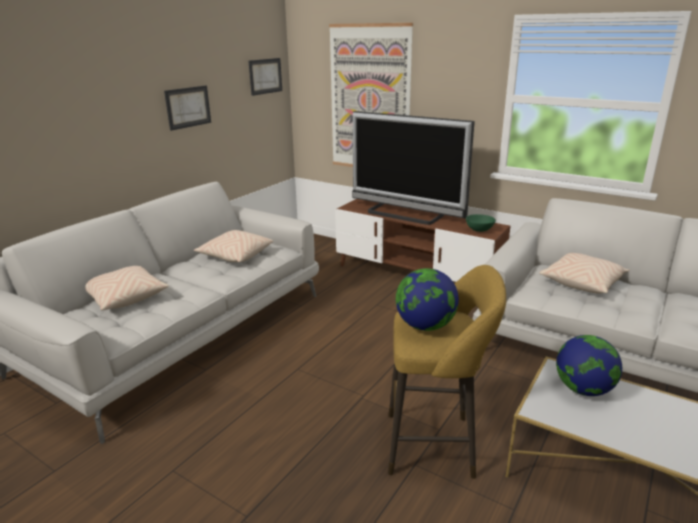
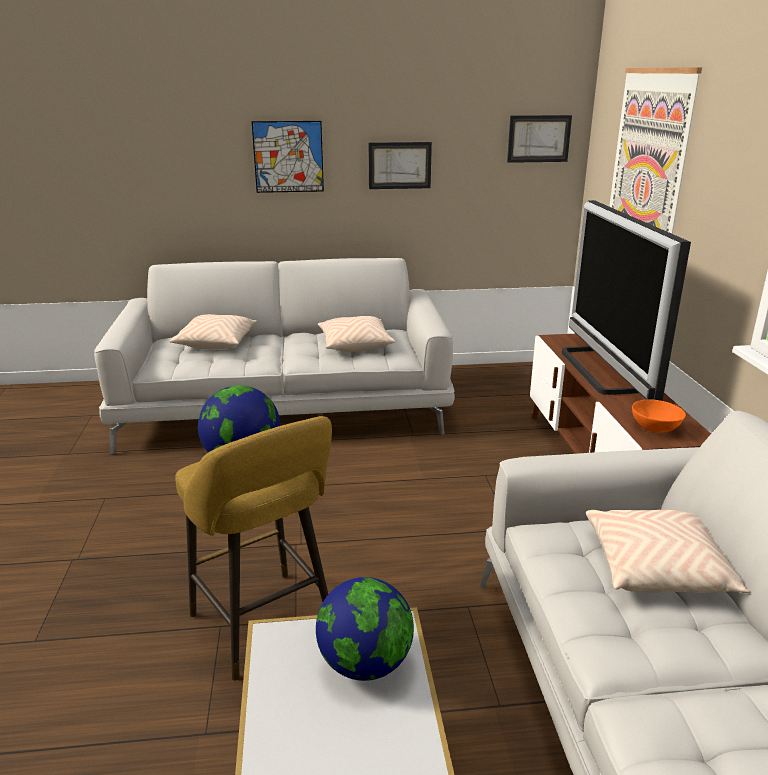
camera: 50 degrees right, 0 degrees up
(103, 111) = (288, 157): none -> picture
(479, 229) = (655, 428): green bowl -> orange bowl

